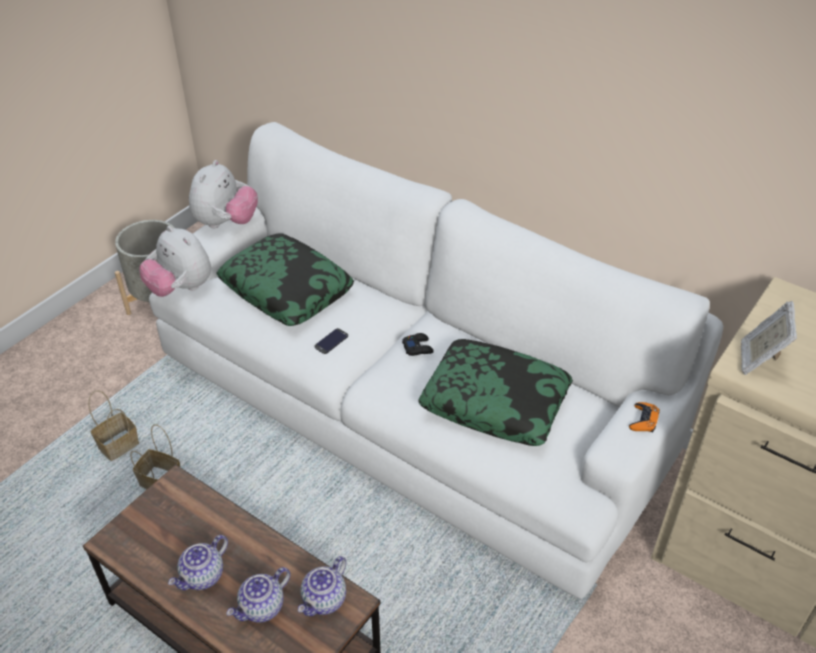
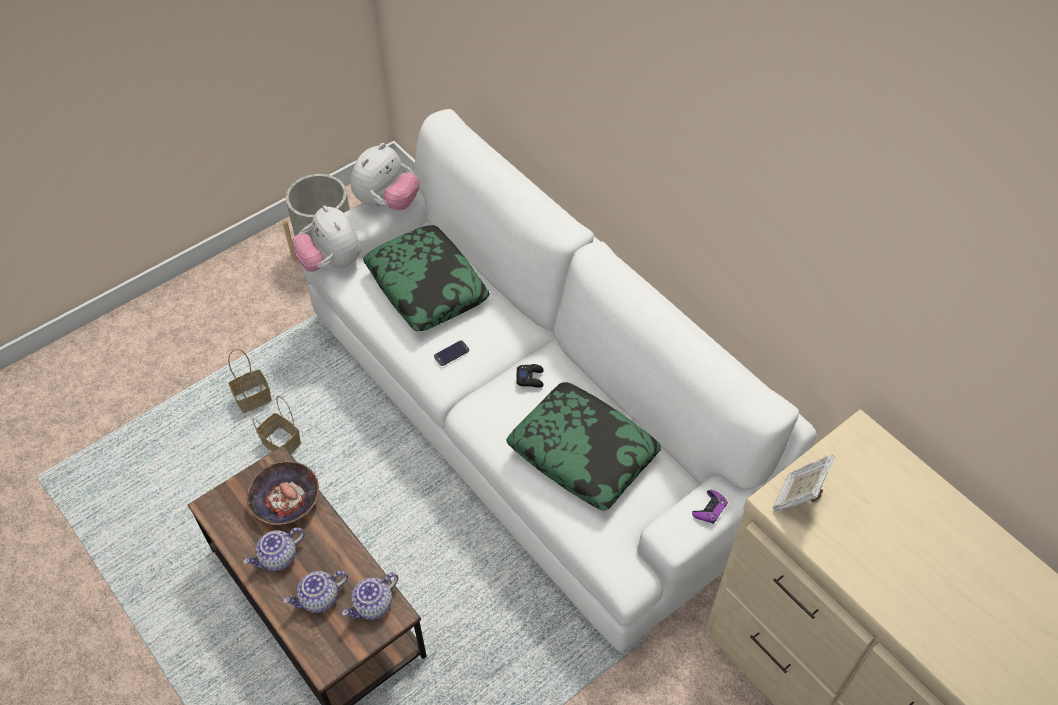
camera: 15 degrees right, 10 degrees up
(194, 516) = (285, 500): none -> bowl
(643, 420) = (709, 509): orange game controller -> purple game controller

